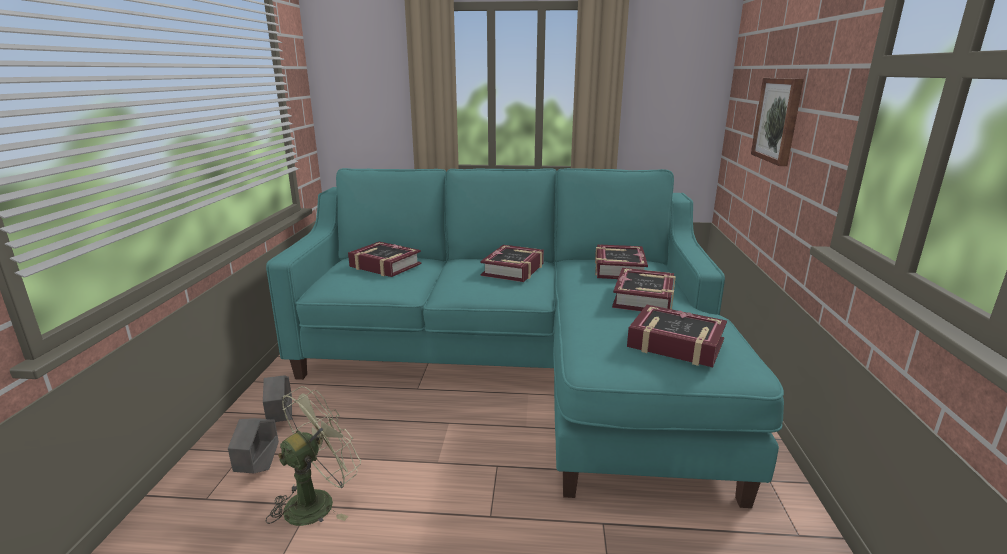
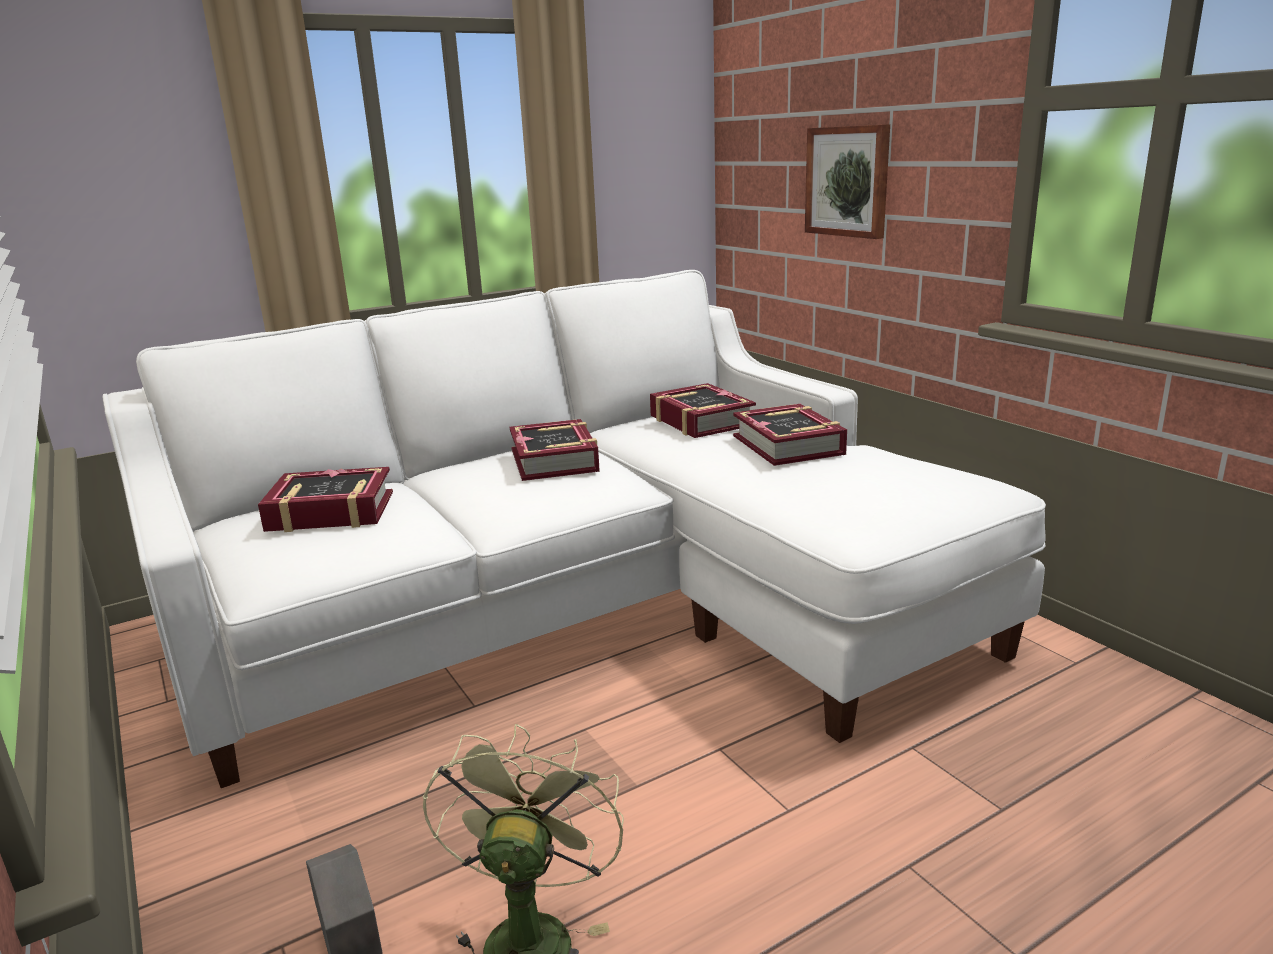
camera: 35 degrees left, 0 degrees up
(281, 420) = (290, 861): grey planter -> none
(521, 364) = (587, 610): turquoise sofa -> white sofa
(675, 344) = (905, 481): book -> none

